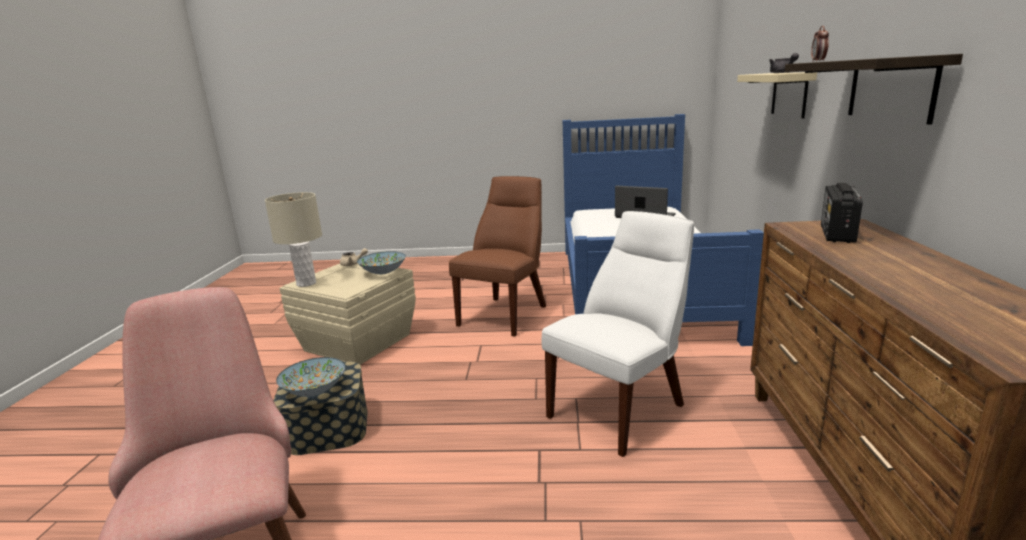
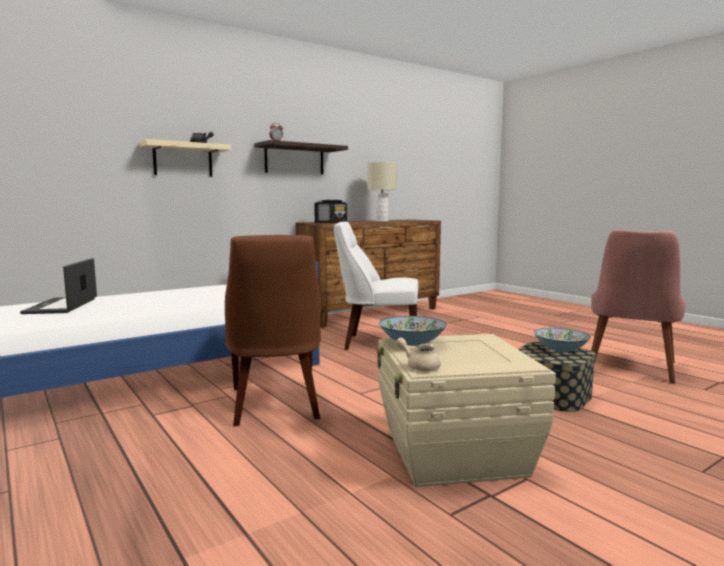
camera: 130 degrees left, 10 degrees down
(306, 283) = (516, 360): beige table lamp -> beige table lamp (382, 221)
(506, 314) = (275, 405): brown chair -> brown chair turned 90 degrees counterclockwise

